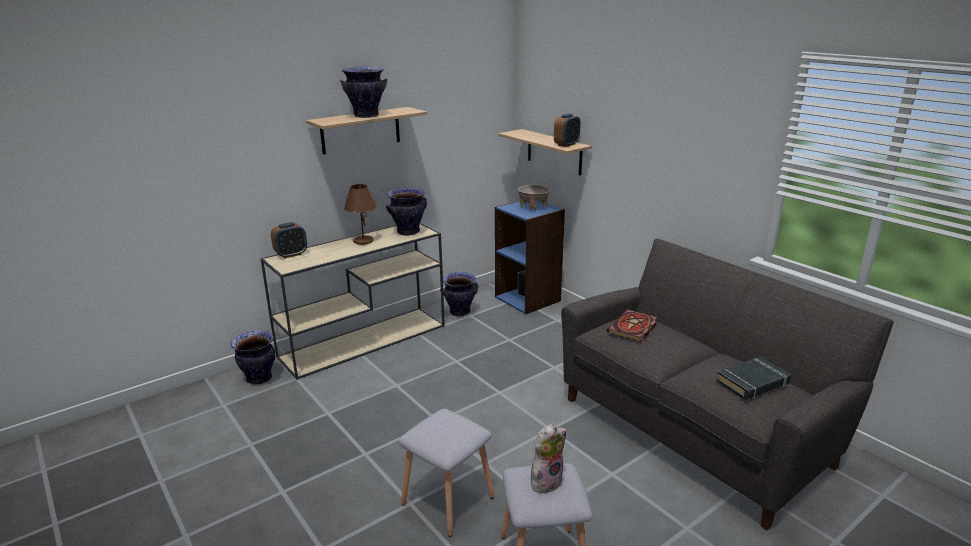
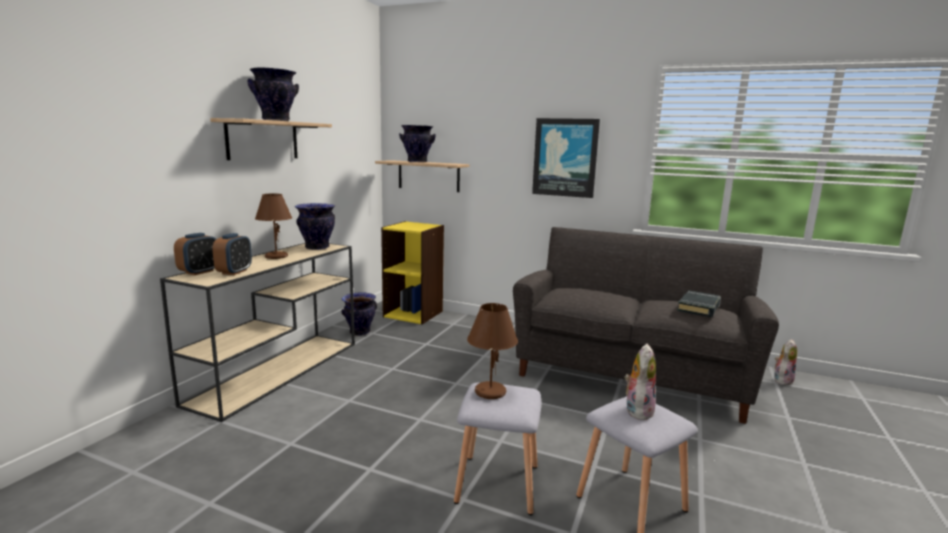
camera: 30 degrees left, 10 degrees down
(259, 378) = (168, 432): vase -> vase (417, 162)
(440, 422) = (489, 392): none -> brown table lamp
(528, 299) = (413, 313): blue bookcase -> yellow bookcase
(533, 207) = (415, 225): beige bowl -> none
(566, 144) = (449, 163): alarm clock -> alarm clock (234, 272)
(633, 328) = (576, 292): book -> none
(686, 154) = (565, 157): none -> picture
(898, 495) = (782, 380): none -> plush toy

